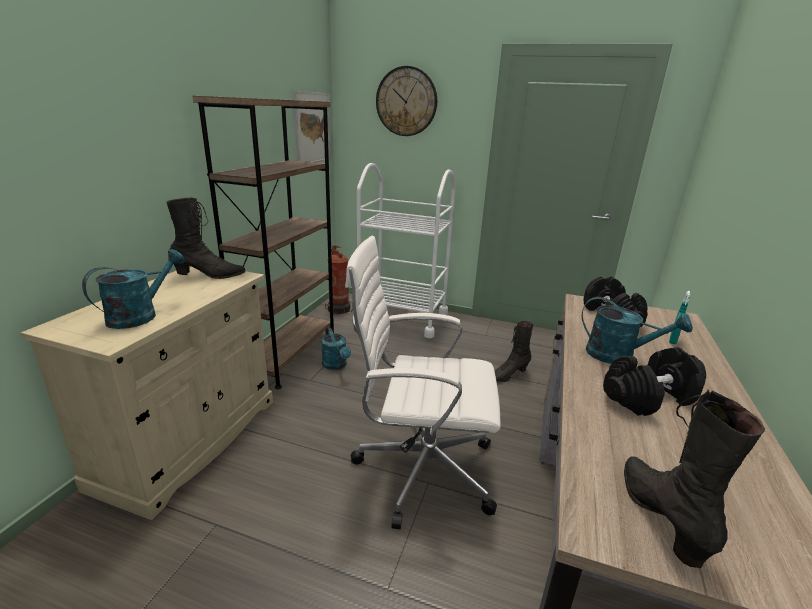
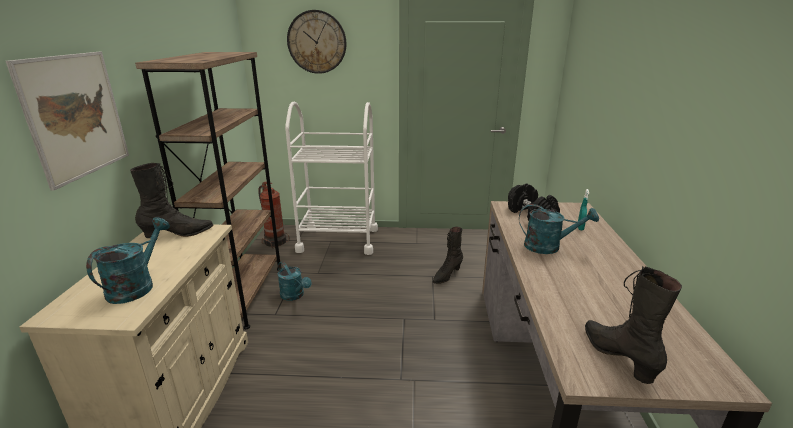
camera: 15 degrees left, 0 degrees up
(312, 128) = (230, 73): picture -> picture (76, 116)
(421, 468) = (403, 369): white office chair -> none
(649, 398) = (581, 275): black dumbbell -> none

